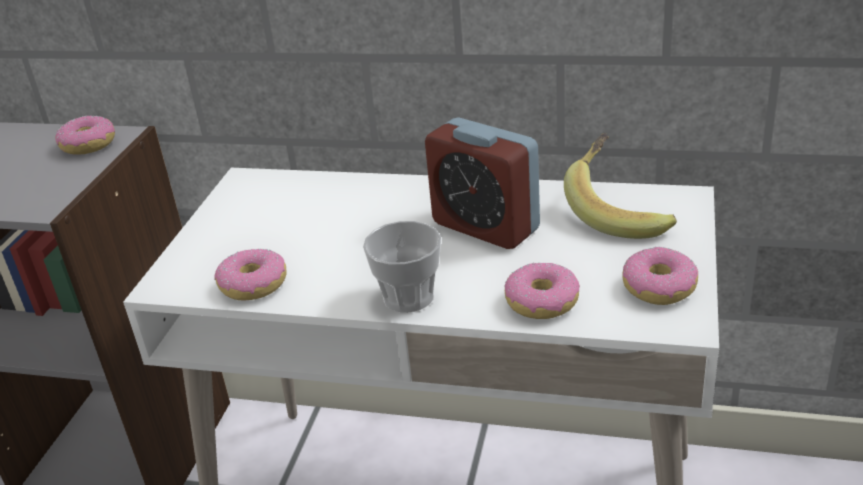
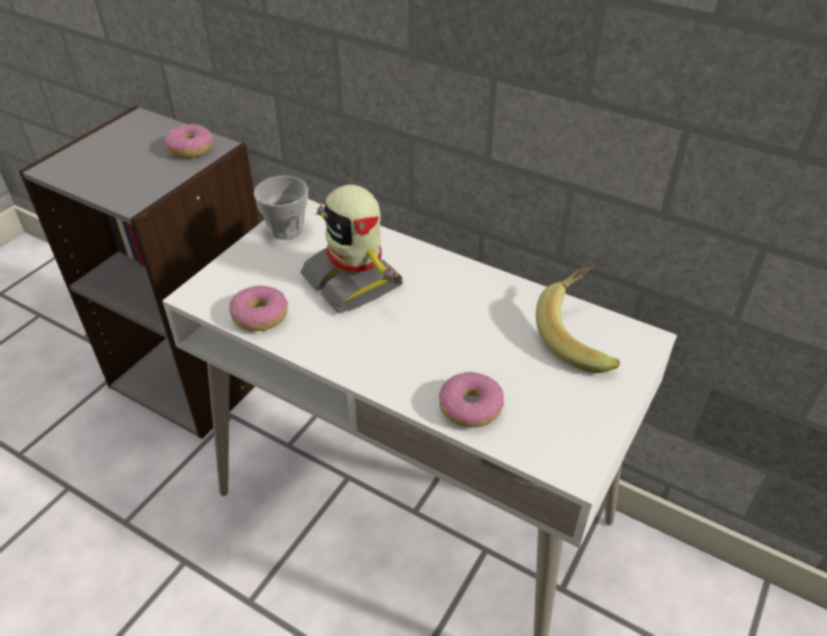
camera: 15 degrees right, 10 degrees up
(345, 226) = (354, 280): none -> toy robot
(408, 297) = (369, 367): cup -> cup (286, 229)
(485, 226) = (463, 316): alarm clock -> none
(658, 287) = (573, 425): donut -> none

